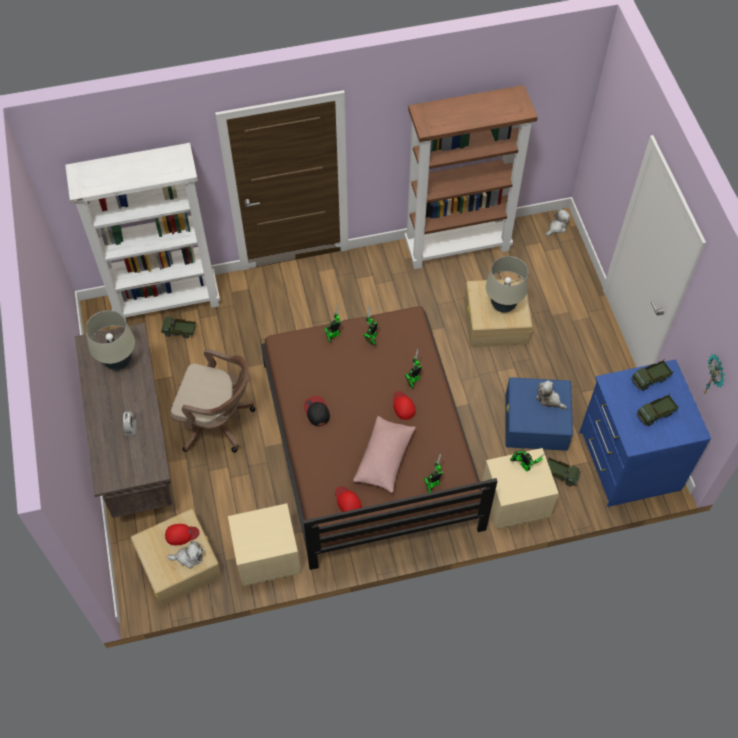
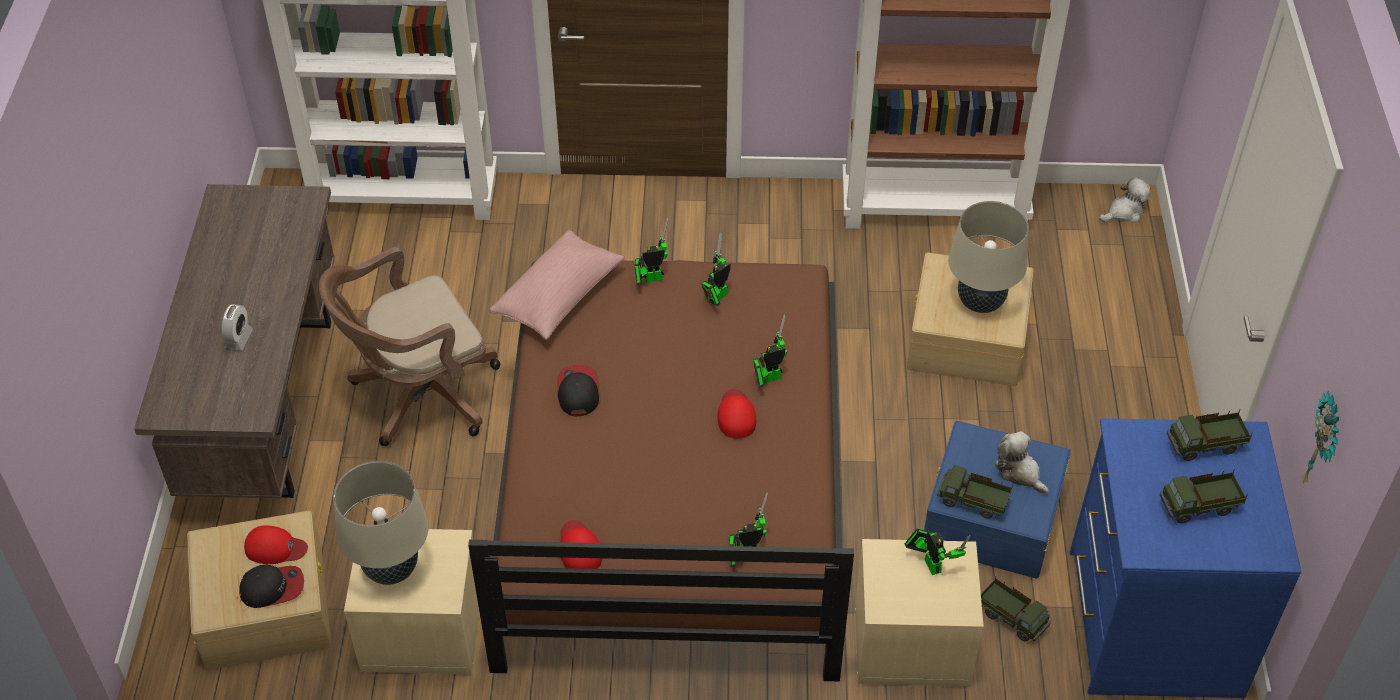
camera: 15 degrees right, 10 degrees down
(118, 362) = (261, 236): beige table lamp -> beige table lamp (391, 569)
(179, 332) = (408, 245): toy truck -> toy truck (972, 502)
(188, 557) = (272, 588): plush toy -> cap
(217, 422) = (419, 396): brown office chair -> brown office chair turned 120 degrees clockwise
(384, 459) = (672, 494): pink pillow -> pink pillow (559, 297)

